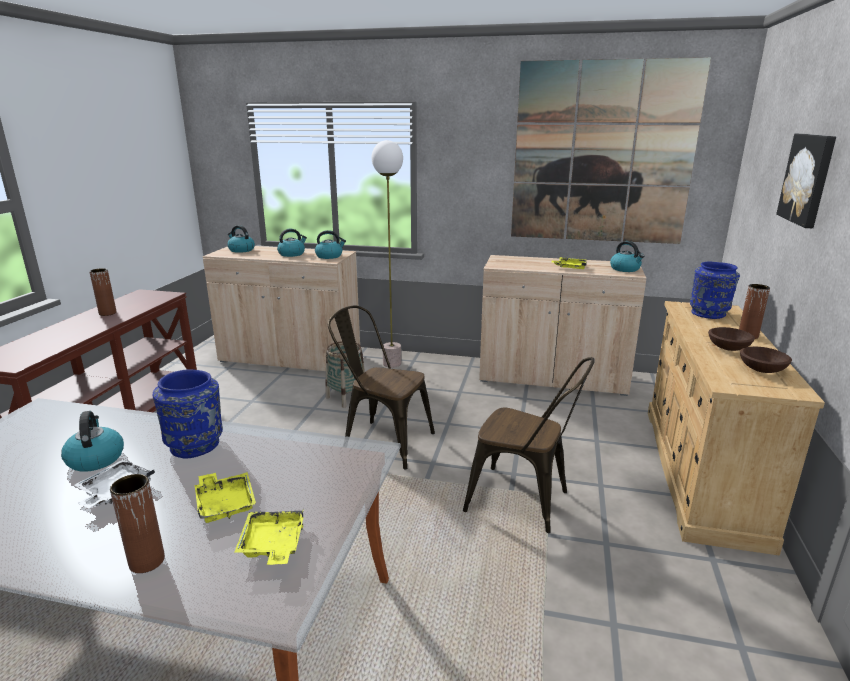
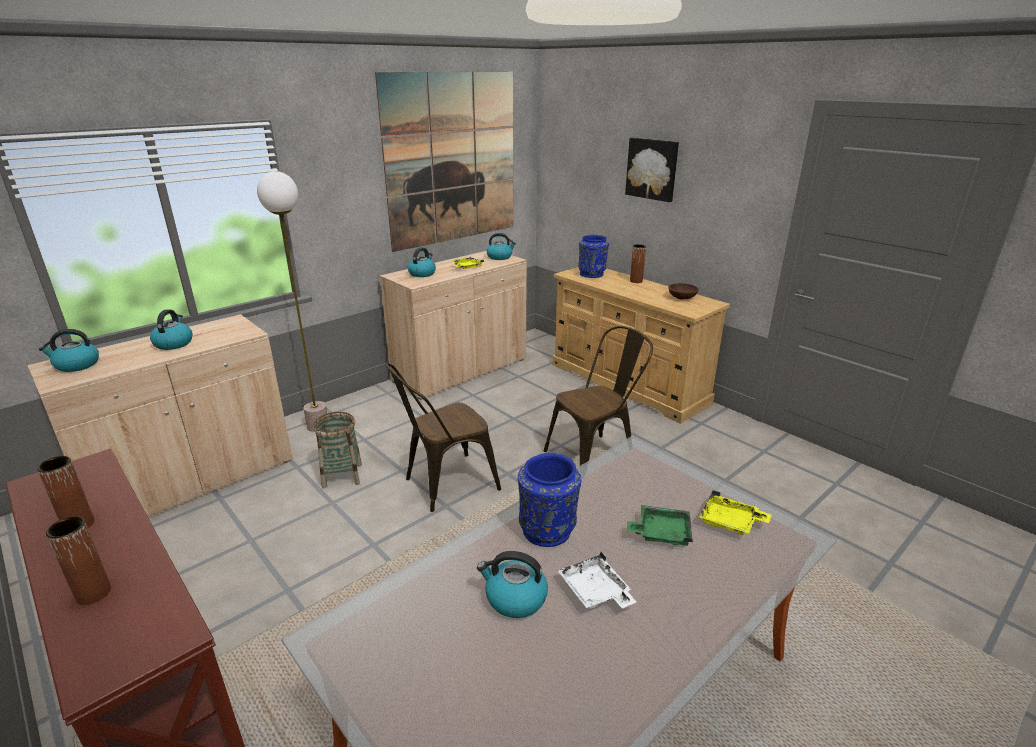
camera: 55 degrees left, 5 degrees up
(147, 561) = (717, 587): brown vase -> brown vase (93, 593)
(225, 504) = (661, 532): yellow tray -> green tray
(329, 256) = (231, 329): kettle -> kettle (422, 273)
(729, 348) = (646, 292): brown bowl -> none

